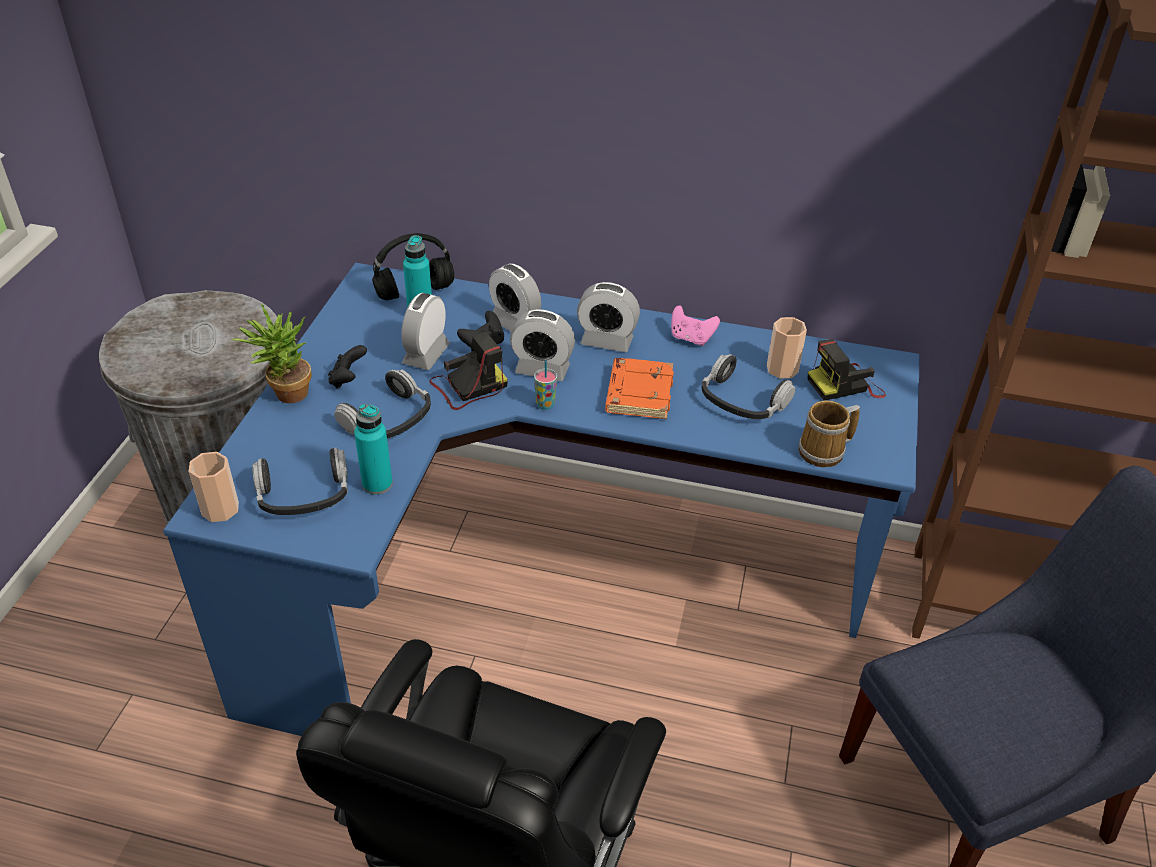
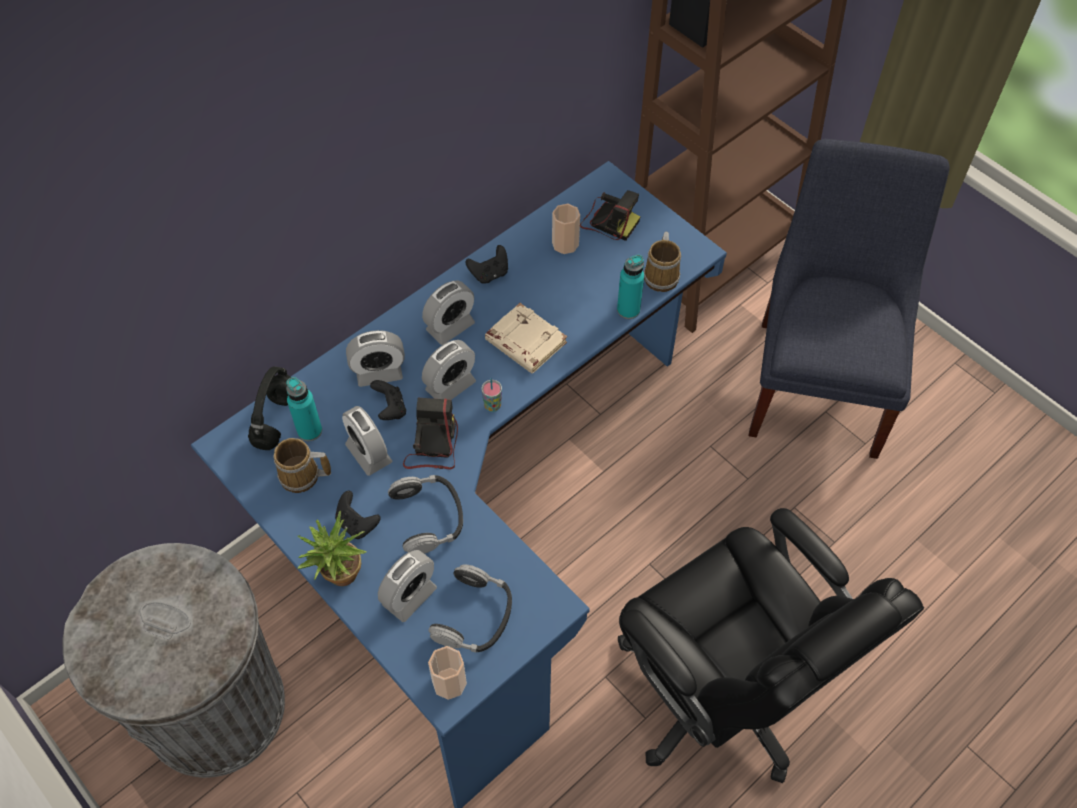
camera: 55 degrees left, 15 degrees up
(296, 443) = (409, 596): none -> alarm clock
(371, 329) = (302, 477): none -> mug
(377, 484) = (499, 560): turquoise bottle -> turquoise bottle (628, 310)
(638, 393) = (524, 342): orange book -> beige book
(691, 338) = (489, 274): pink game controller -> black game controller
(742, 400) = (579, 287): headphones -> none
(845, 385) = (608, 221): camera -> camera turned 75 degrees counterclockwise

